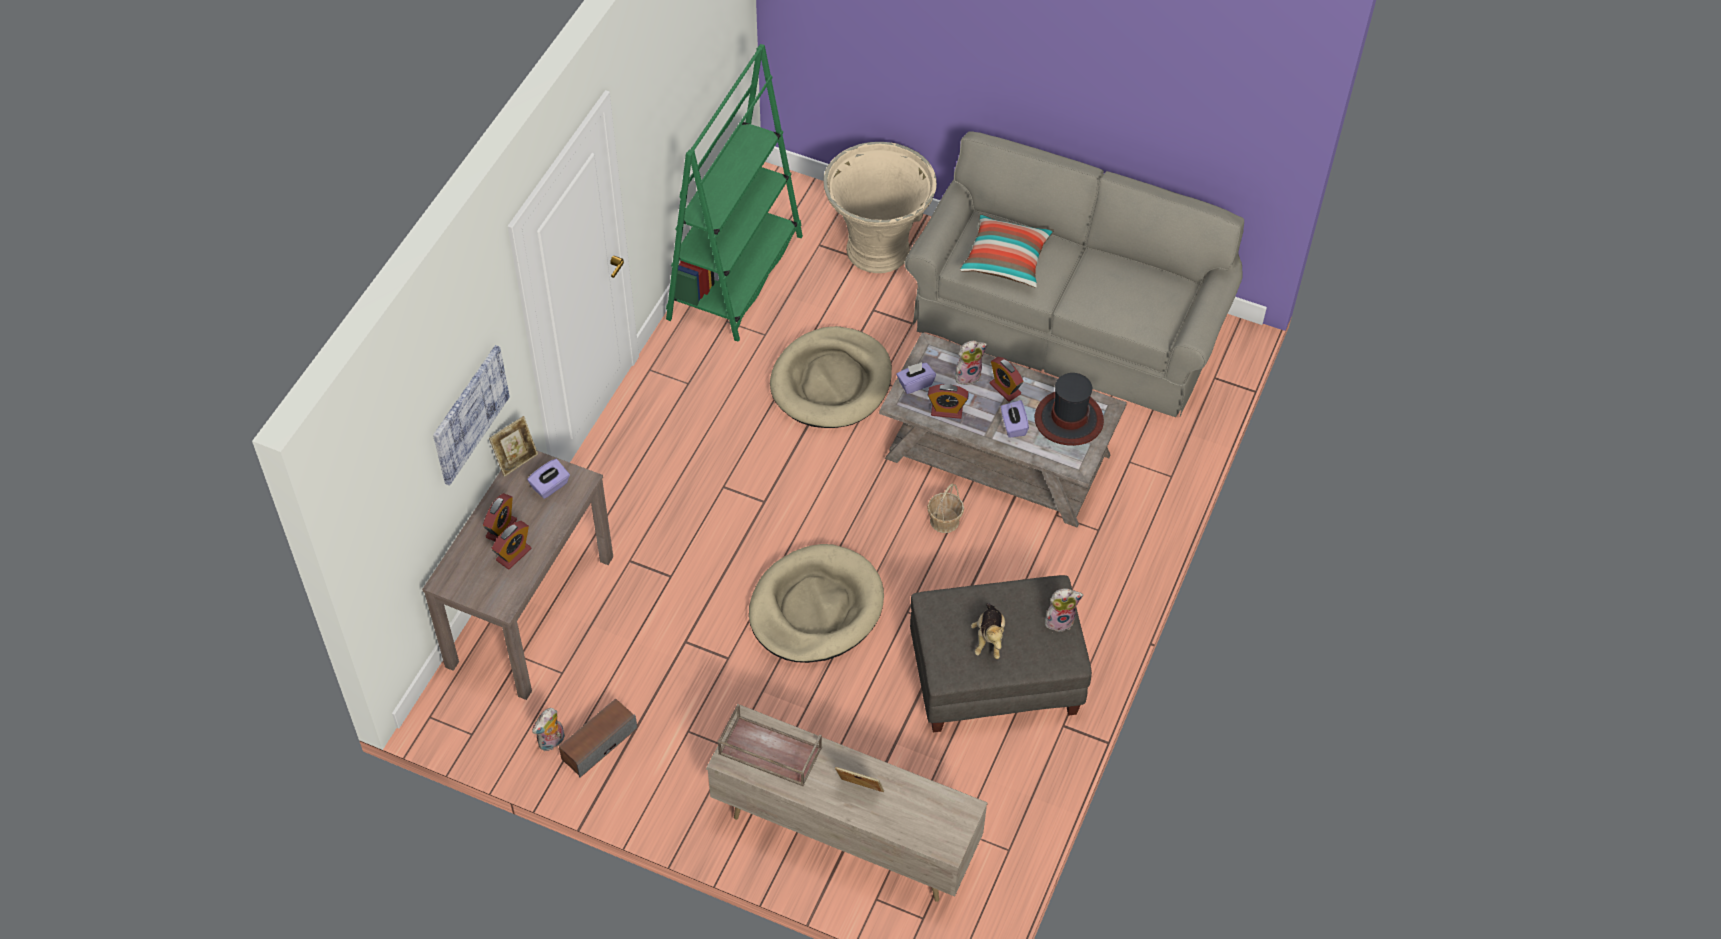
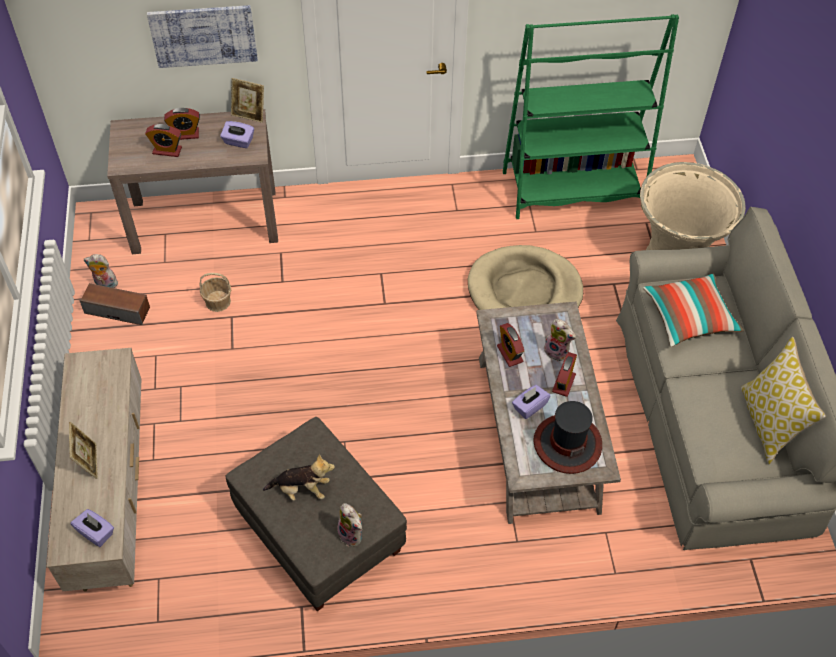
camera: 60 degrees right, 0 degrees up
(768, 751) = (97, 385): brown tray -> none
(815, 608) = (310, 380): beige dog bed -> none
(915, 383) = (521, 320): purple tissue box -> purple tissue box (96, 533)
(944, 520) = (447, 425): basket -> basket (217, 301)
(989, 638) = (301, 490): plush toy -> plush toy turned 150 degrees counterclockwise
(1146, 271) = (769, 423): none -> pillow

